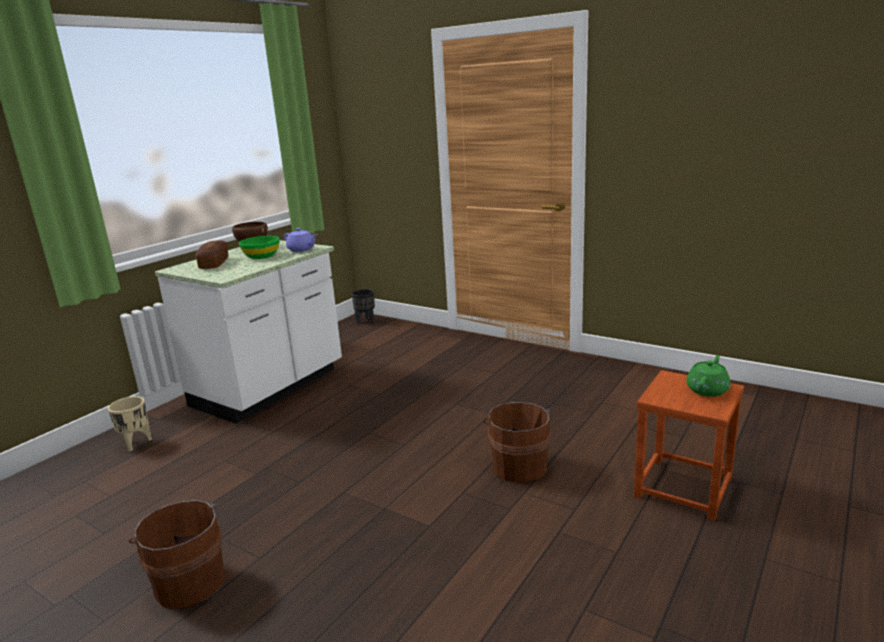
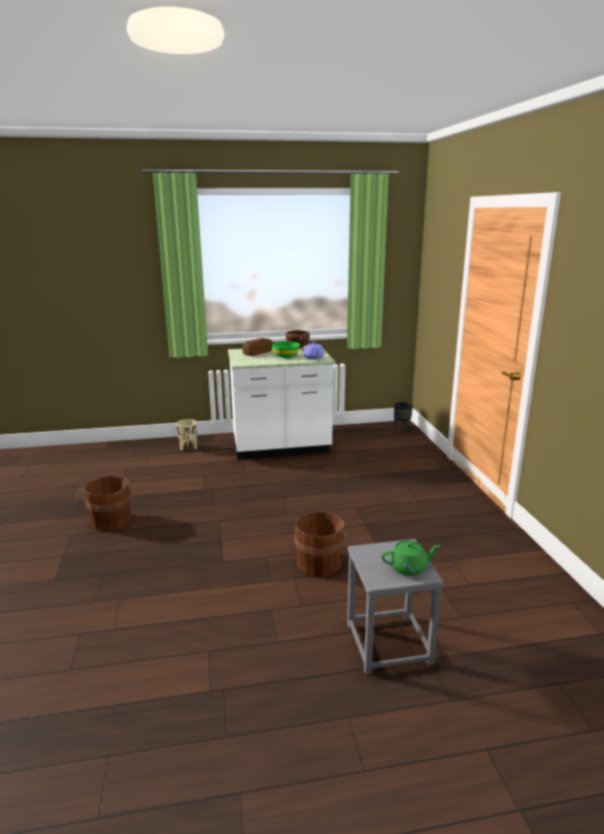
camera: 45 degrees right, 0 degrees up
(682, 488) = (387, 643): brown stool -> grey stool

